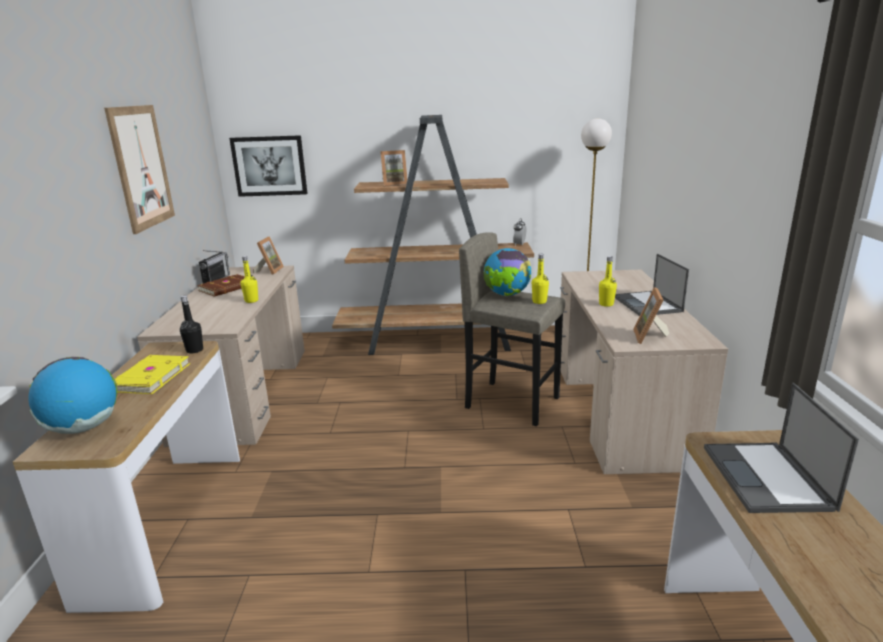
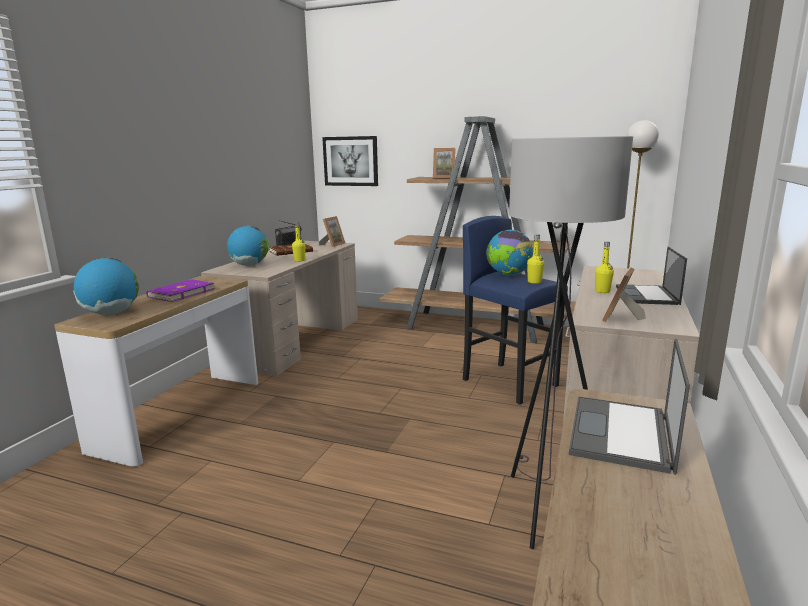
camera: 20 degrees right, 5 degrees down
(141, 167) = (230, 146): picture -> none
(149, 377) = (180, 293): yellow book -> purple book
(194, 317) = (250, 265): none -> globe
(194, 350) = (226, 282): black bottle -> none
(512, 402) = (509, 382): grey stool -> blue stool
(620, 532) = (543, 505): none -> grey floor lamp

